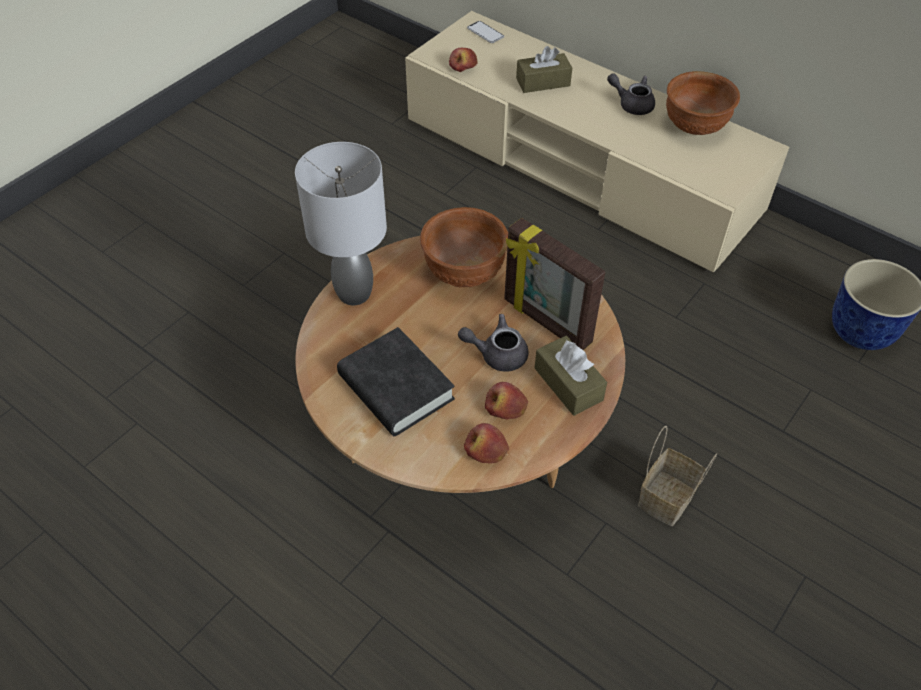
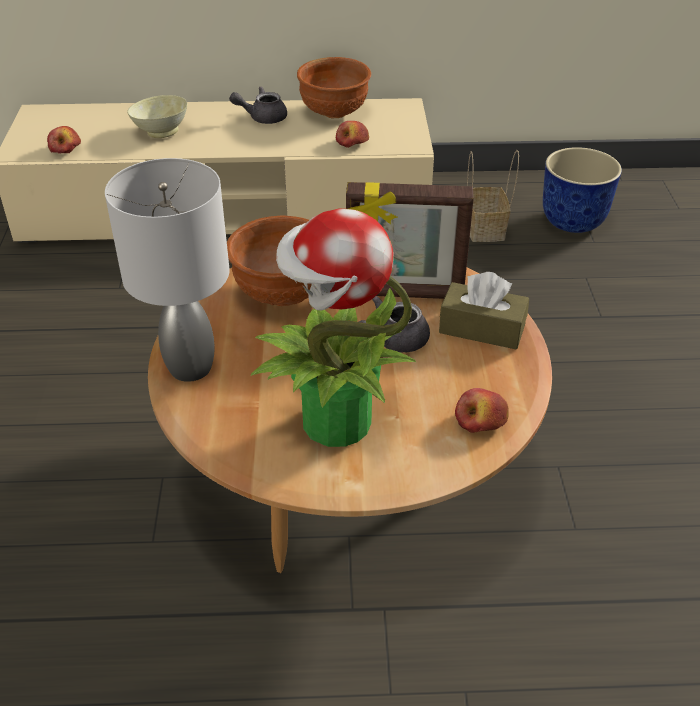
camera: 40 degrees left, 10 degrees down
(396, 387) = (333, 422): black book -> potted plant
(485, 33) = (58, 116): phone -> none
(505, 408) = (454, 378): apple -> apple (352, 143)
(543, 82) = (161, 132): brown tissue box -> beige bowl
(666, 500) = (581, 418): basket -> basket (486, 230)

